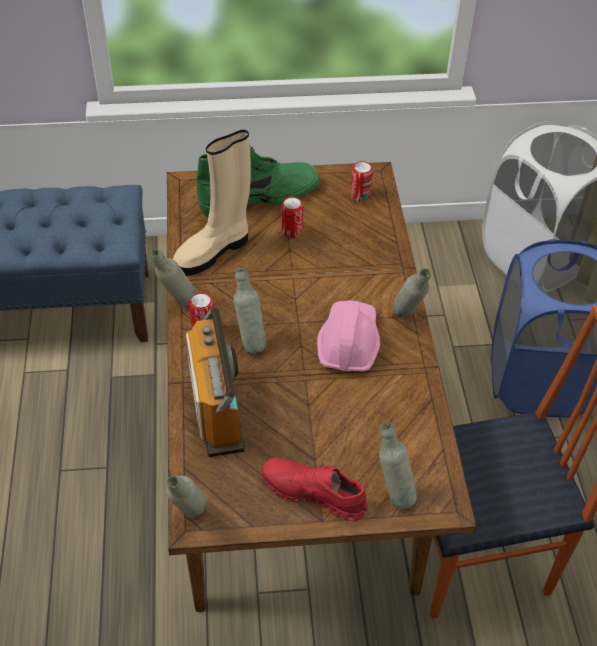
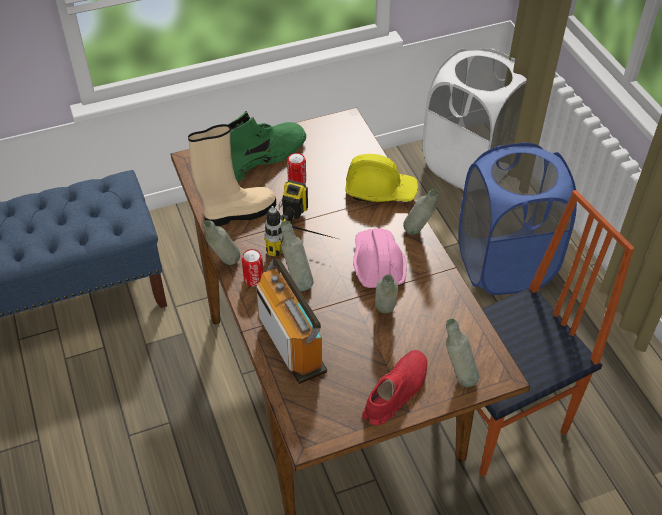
camera: 15 degrees left, 0 degrees up
(189, 518) = (302, 437): grey bottle -> grey bottle (384, 315)
(214, 251) = (238, 213): beige boot -> beige boot turned 150 degrees counterclockwise
(280, 297) = (308, 240): none -> power drill
(313, 494) = (395, 392): red shoe -> red shoe turned 120 degrees clockwise
(360, 195) = (342, 140): can -> none
(382, 259) = (380, 190): none -> yellow hard hat

